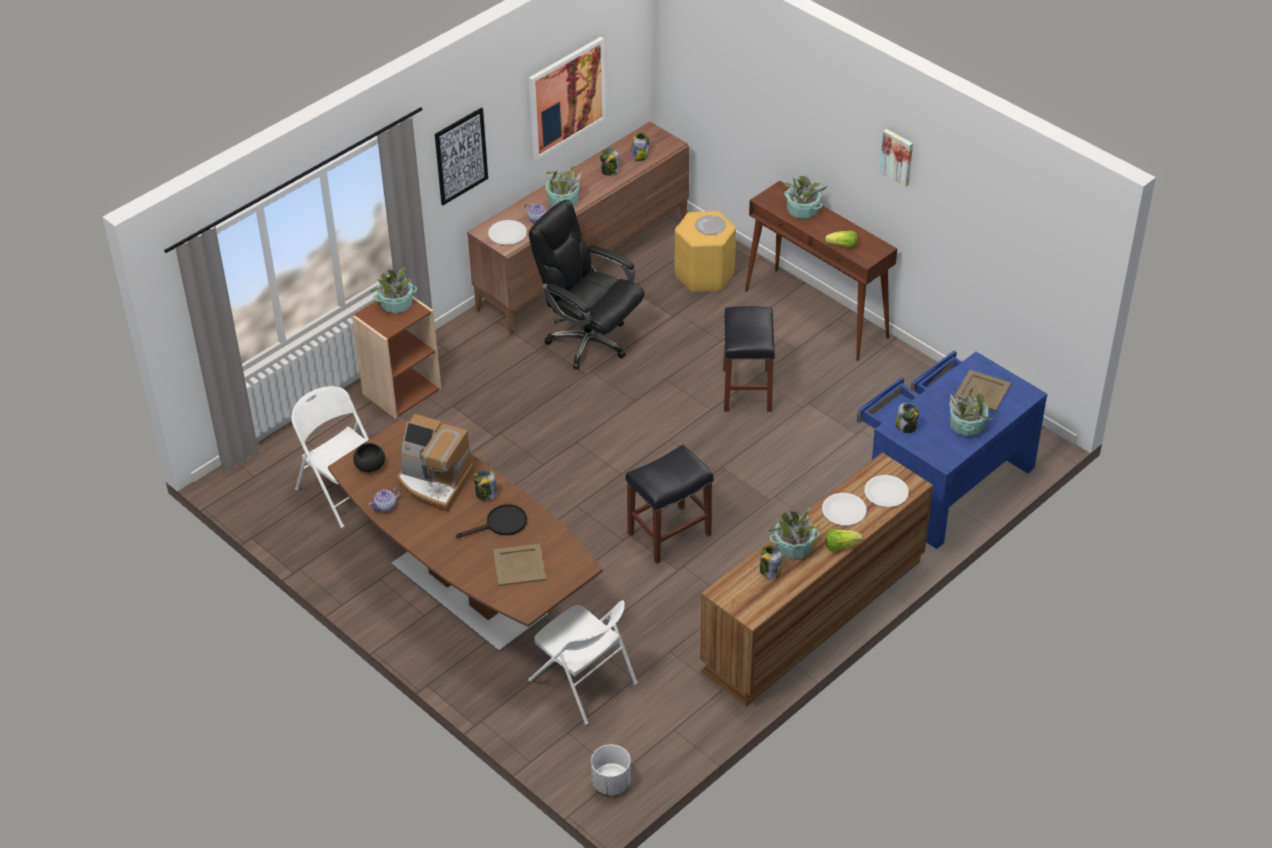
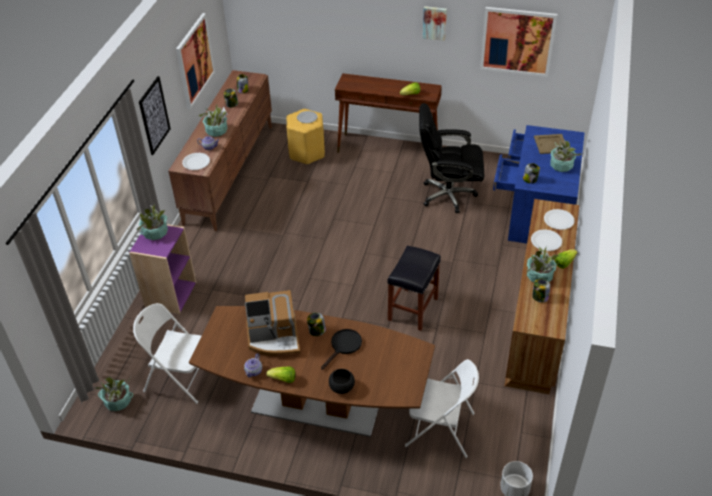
camera: 30 degrees left, 0 degrees up
(370, 466) = (220, 348): black bowl -> black bowl (342, 387)
(402, 390) = (170, 294): brown bookcase -> purple bookcase
(409, 529) = (283, 379): none -> lettuce
(519, 565) = (379, 368): beige tray -> none
(590, 342) = (270, 216): black office chair -> black office chair (449, 195)
(747, 390) = (386, 206): black stool -> none
(802, 210) = (370, 84): potted plant -> potted plant (118, 401)
(996, 225) = (517, 41): none -> picture

